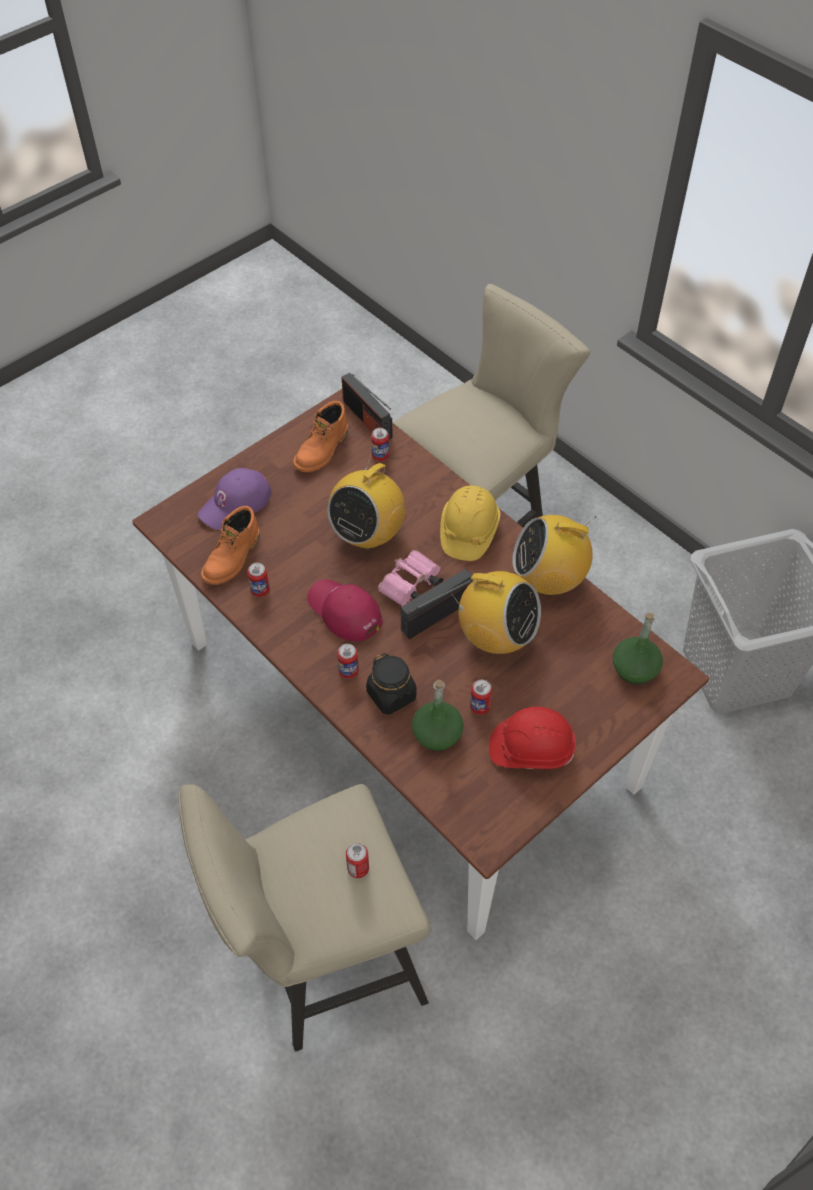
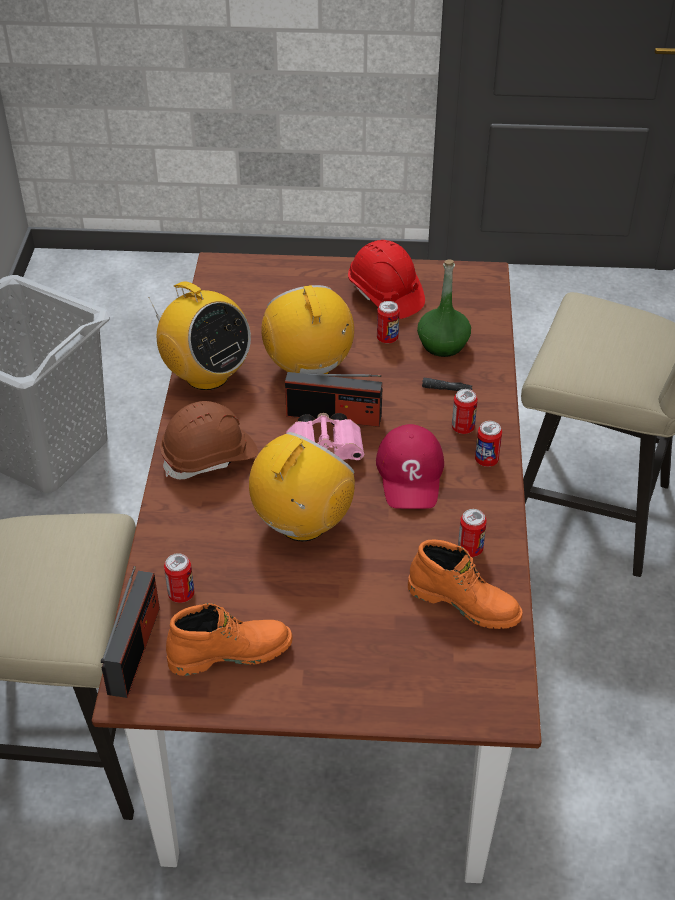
camera: 135 degrees left, 10 degrees down
(233, 558) = (465, 602): orange boot -> orange boot turned 45 degrees clockwise
(235, 503) = (399, 664): purple cap -> none
(358, 868) = (592, 326): can -> can (486, 460)
(368, 534) = (302, 524): radio -> radio turned 45 degrees counterclockwise
(391, 695) = (447, 389): black jar -> black flashlight
(468, 531) = (210, 457): yellow hard hat -> brown hard hat
(634, 669) = (241, 286): green bottle -> none

